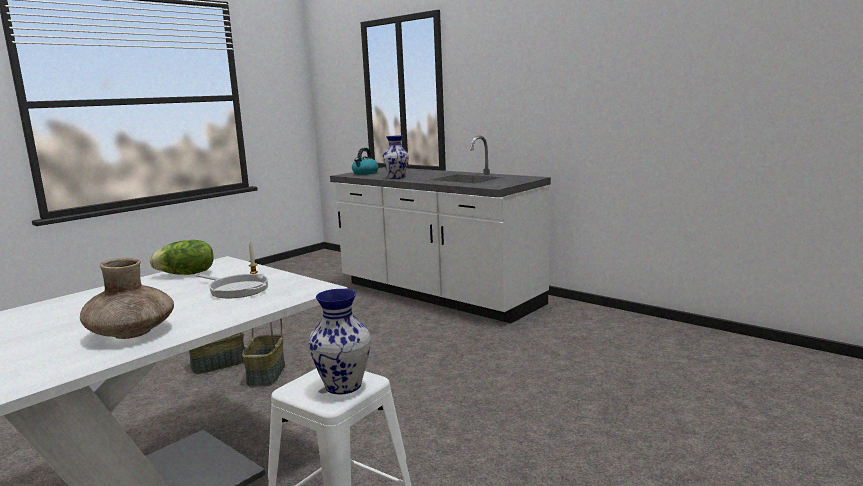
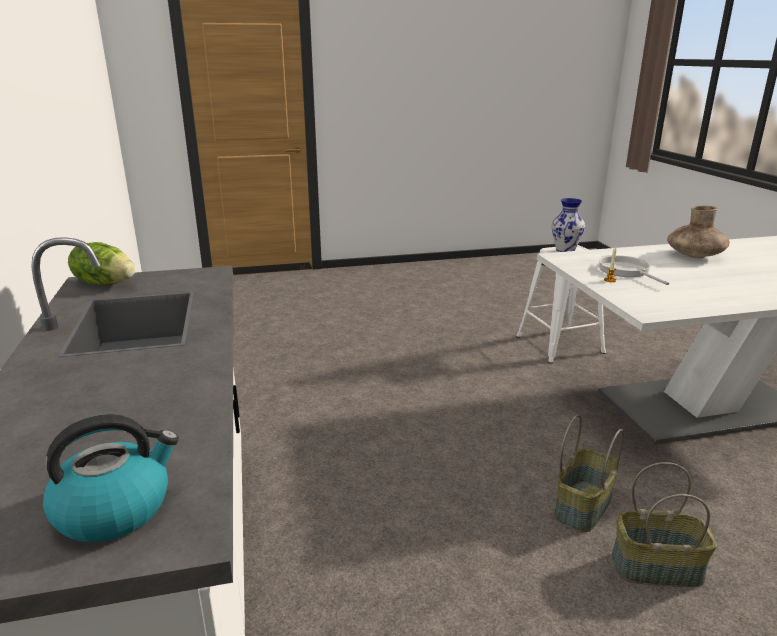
camera: 145 degrees left, 10 degrees up
(186, 274) = (683, 301): lettuce -> lettuce (105, 283)
(397, 177) = (178, 390): vase -> none

